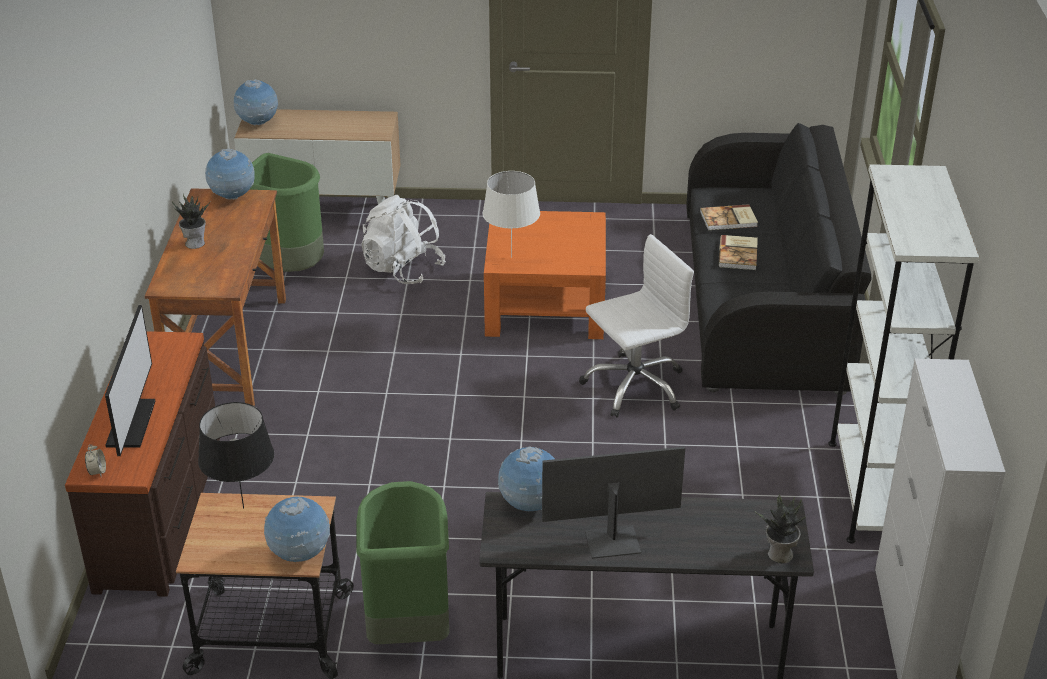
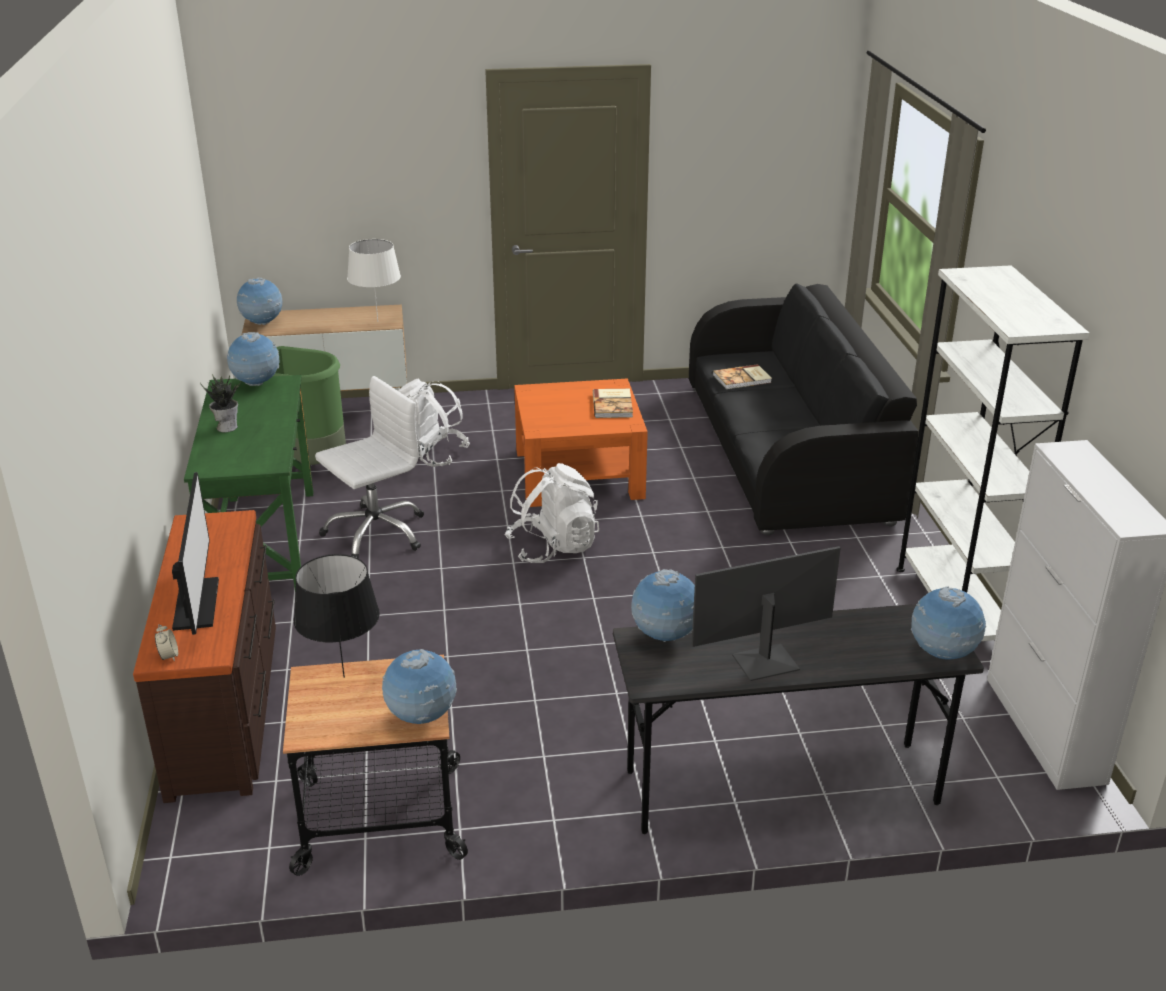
camera: 10 degrees left, 5 degrees down
(228, 351) = (264, 544): brown desk -> green desk
(407, 629) = (529, 796): green trash can -> none
(498, 383) = (553, 547): none -> white backpack
(511, 257) = (549, 423): white table lamp -> white table lamp (378, 322)
(634, 386) = (690, 537): white office chair -> white office chair (375, 533)
(739, 254) = (763, 406): book -> book (613, 405)
(779, 555) = (942, 655): potted plant -> globe

